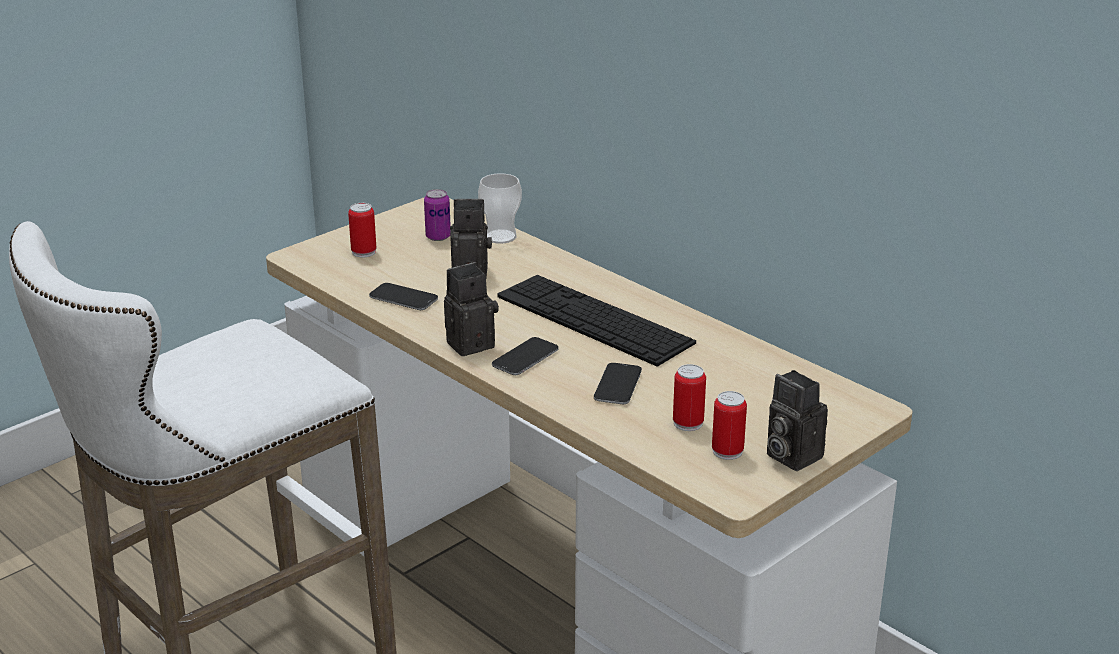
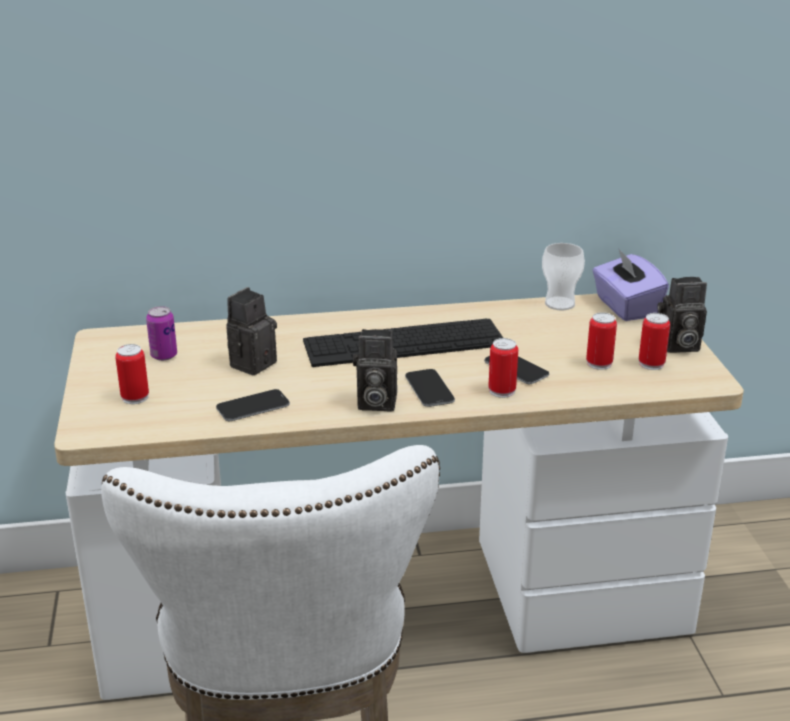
camera: 55 degrees left, 0 degrees up
(471, 343) = (374, 403): camera -> camera turned 90 degrees counterclockwise
(500, 237) = (209, 331): cup -> cup (559, 304)
(566, 391) = (502, 391): none -> can
(837, 403) = (625, 307): none -> purple tissue box

